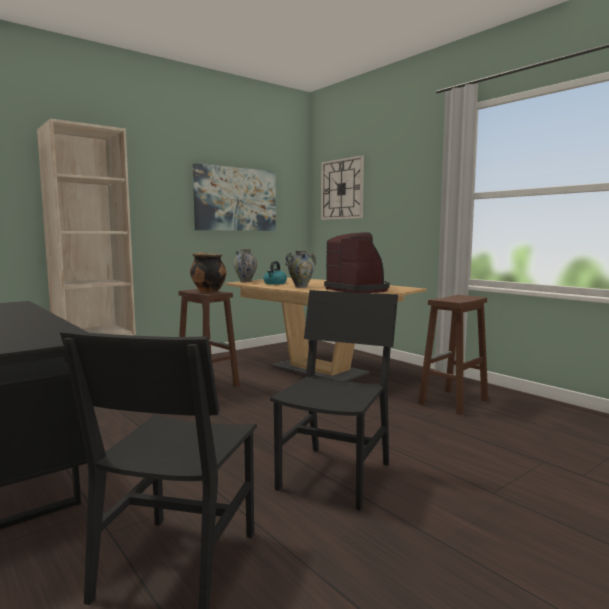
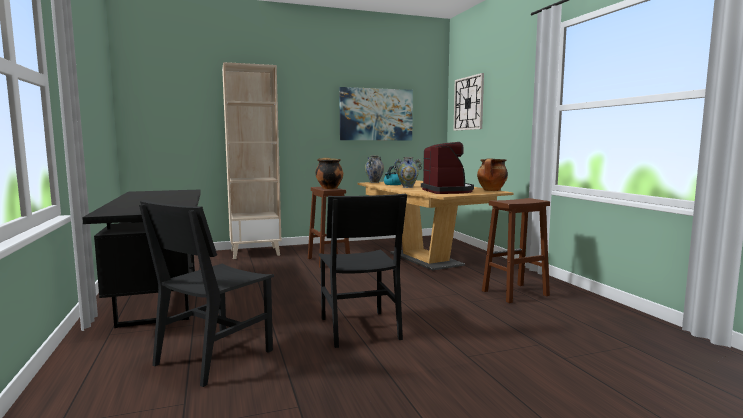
camera: 20 degrees right, 0 degrees up
(335, 476) = (359, 328): black chair -> black chair turned 120 degrees clockwise
(401, 287) = (491, 190): none -> cooking pot

